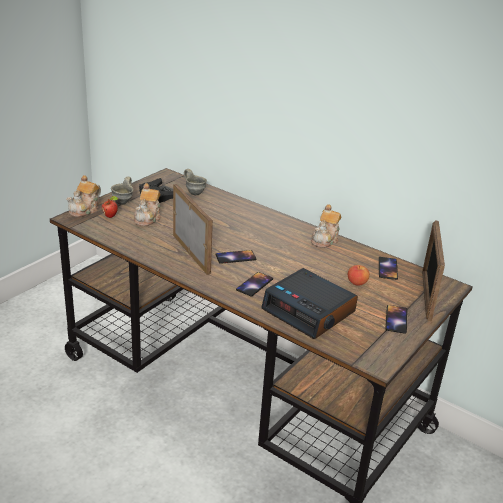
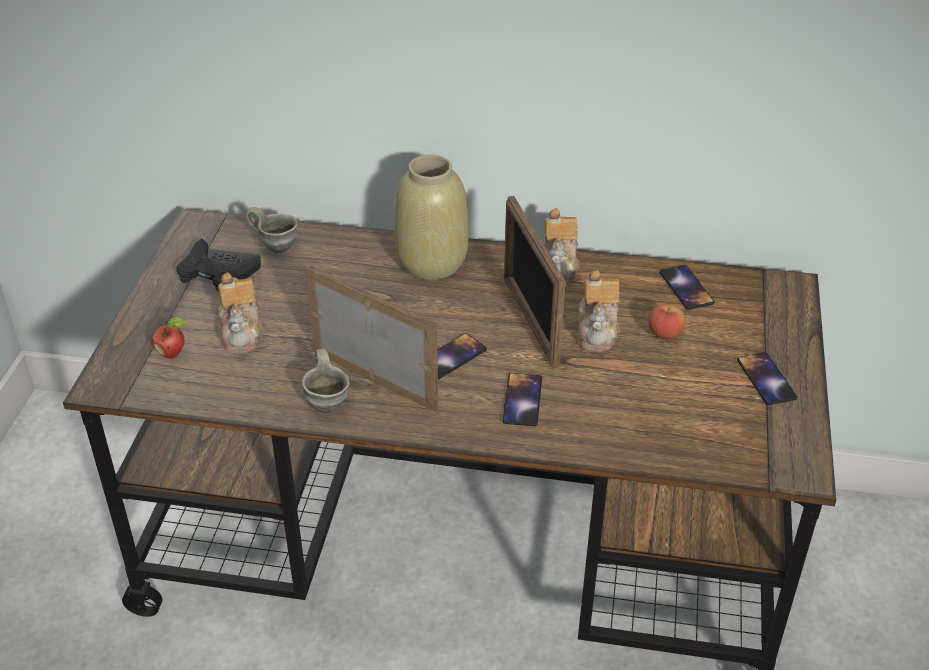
camera: 25 degrees left, 10 degrees up
(85, 210) = (114, 357): teapot -> teapot (598, 331)
(124, 202) = (170, 312): grey mug -> grey mug (329, 402)
(262, 220) = (433, 263): none -> beige vase
(309, 311) = (640, 416): alarm clock -> none
(426, 295) = (772, 316): picture frame -> picture frame (530, 320)

